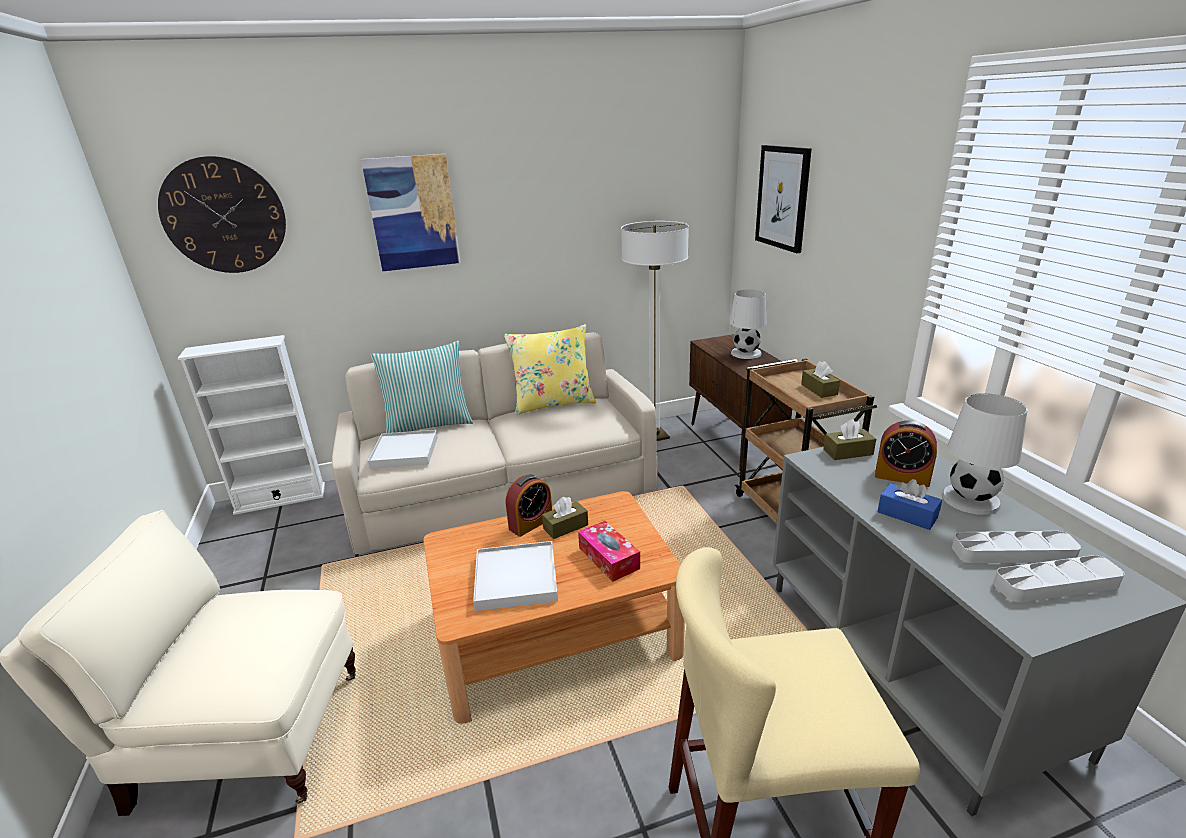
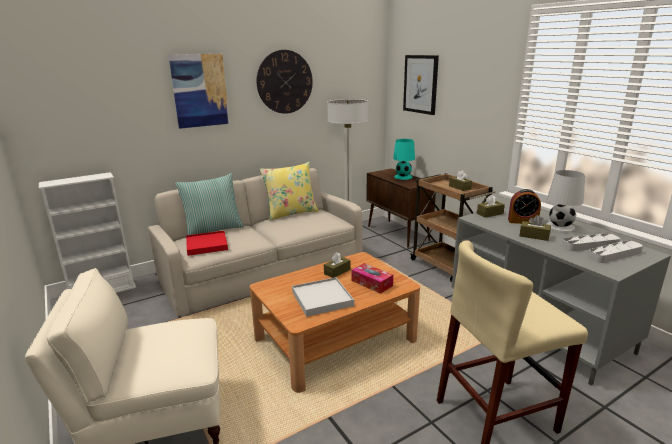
camera: 15 degrees left, 5 degrees down
(224, 216) = (73, 89): wall clock -> wall clock (285, 82)
(405, 452) = (207, 245): white tray -> red tray
(531, 523) = (314, 272): alarm clock -> none
(745, 353) = (403, 177): white table lamp -> turquoise table lamp
(907, 515) = (534, 236): blue tissue box -> brown tissue box

